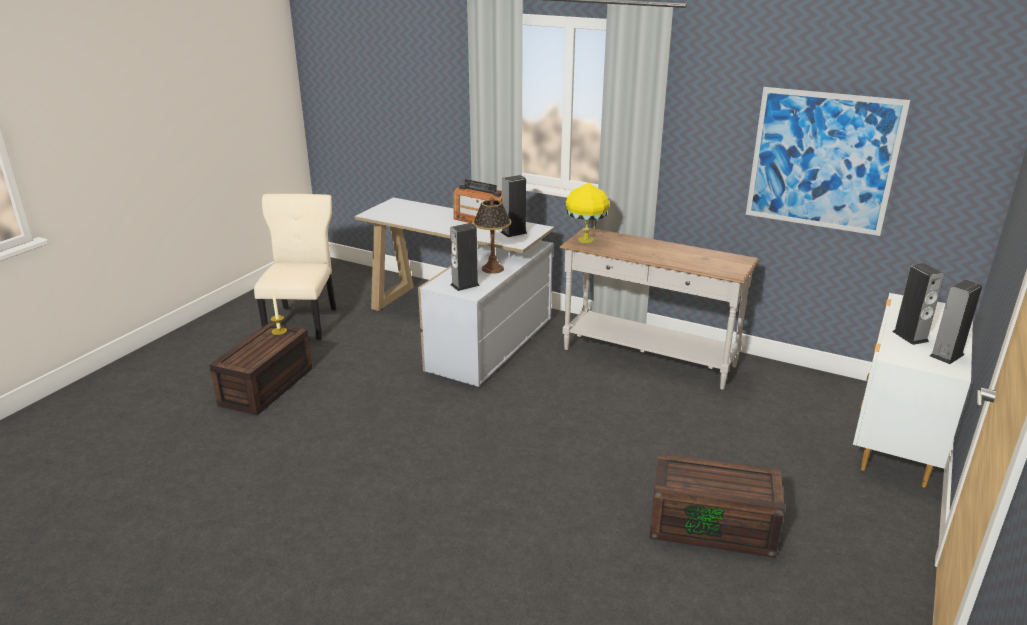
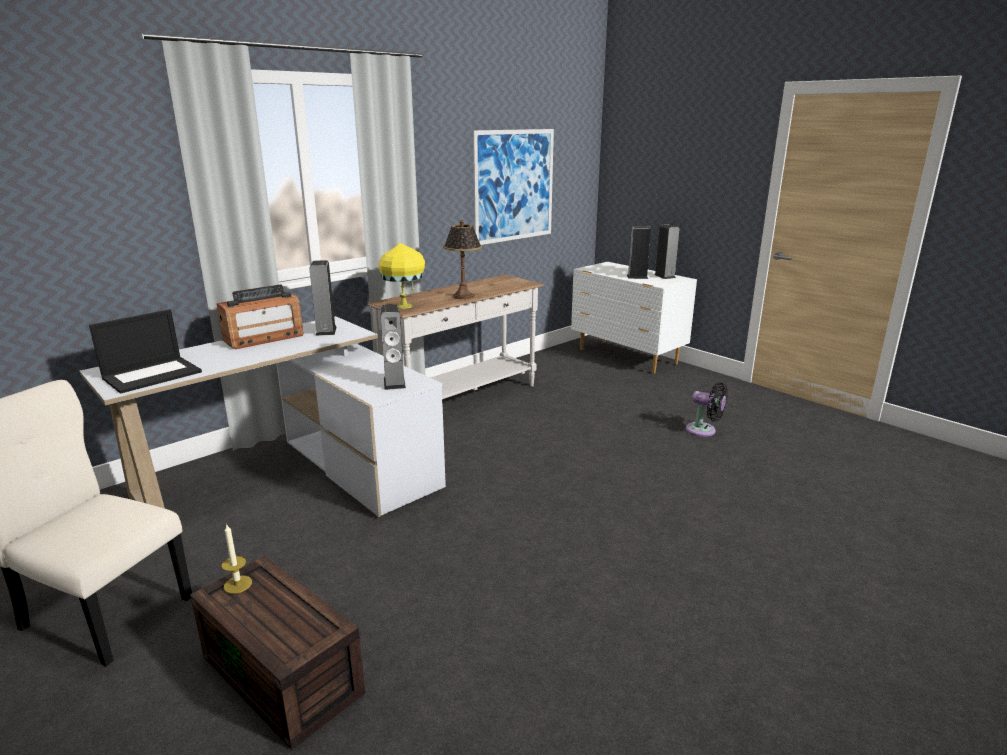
camera: 70 degrees left, 5 degrees down
(396, 214) = (153, 374): none -> laptop
(492, 269) = (368, 366): table lamp -> table lamp (463, 296)
(713, 526) = (704, 431): brown storage box -> black fan

